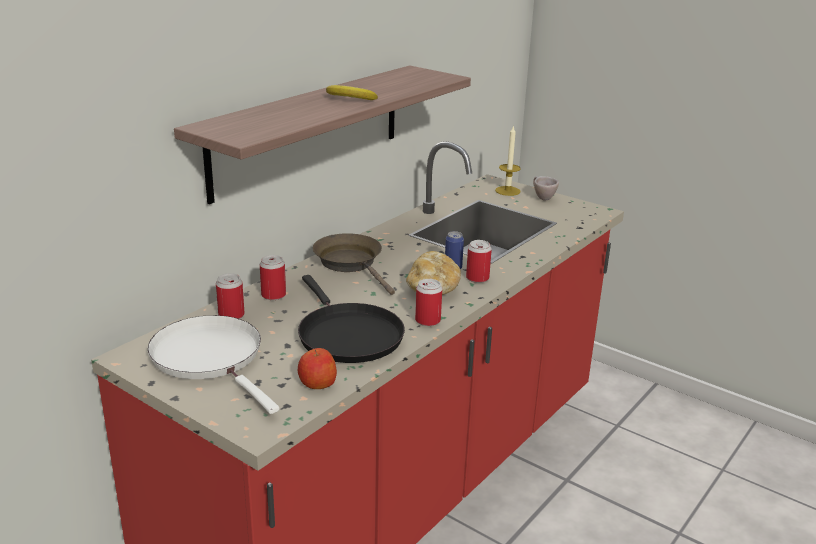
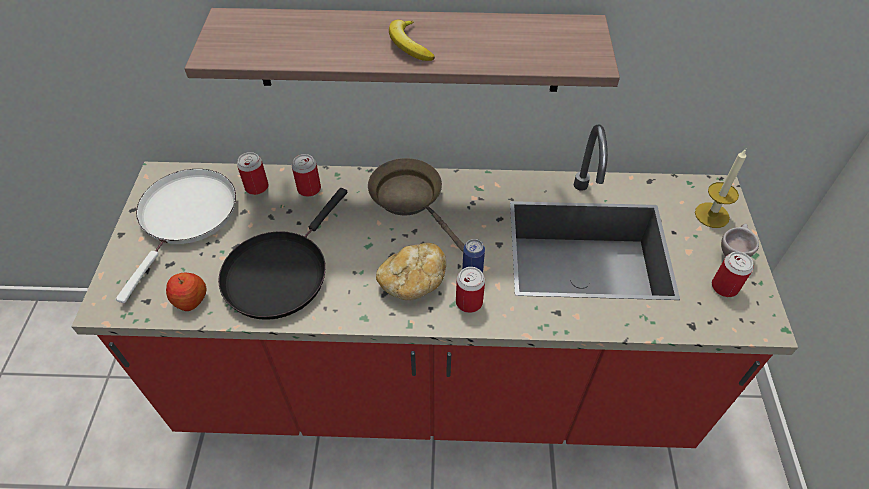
camera: 55 degrees right, 25 degrees up
(351, 263) = (410, 199): brown frying pan -> brown frying pan turned 60 degrees counterclockwise
(427, 321) = (349, 311): can -> can (724, 287)

